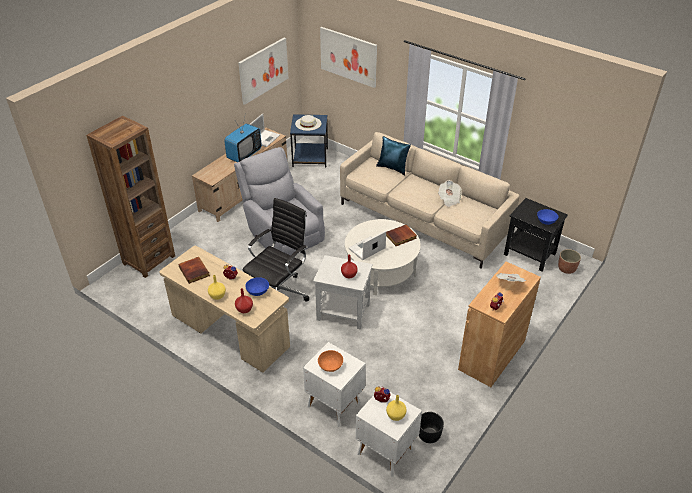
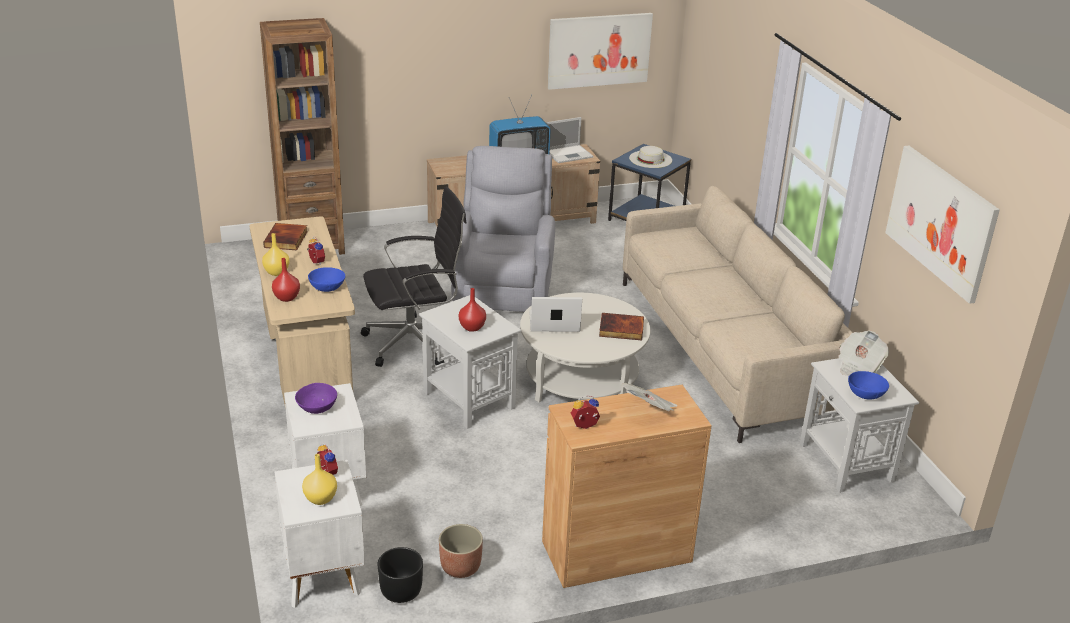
camera: 35 degrees right, 10 degrees down
(330, 366) = (317, 408): orange bowl -> purple bowl
(348, 56) = (725, 61): picture -> picture (941, 221)
(393, 168) = (710, 248): blue pillow -> none
(449, 199) = (748, 313): newspaper -> newspaper (858, 366)
(530, 254) = (847, 463): black side table -> white side table
(566, 269) = (890, 509): planter -> planter (460, 567)

